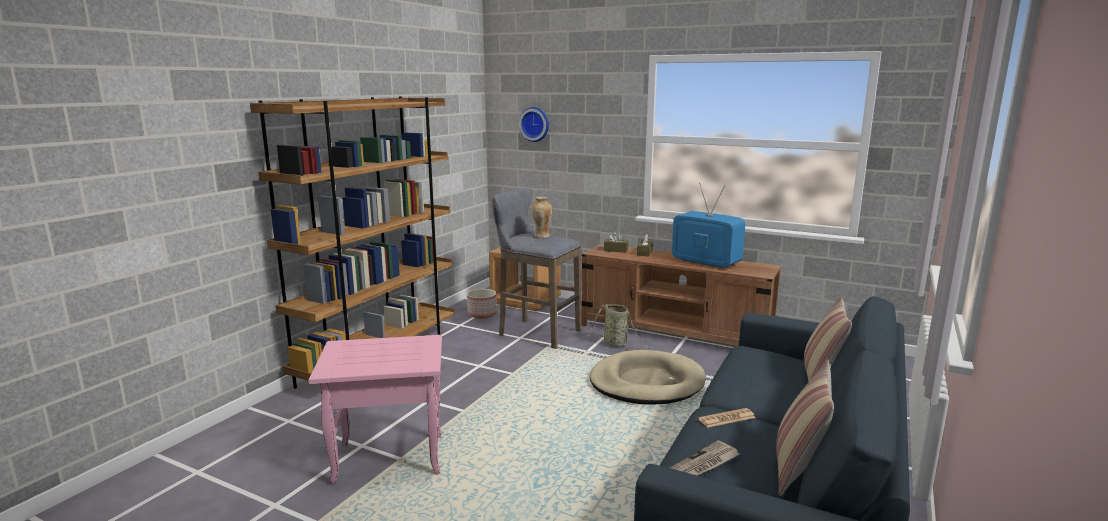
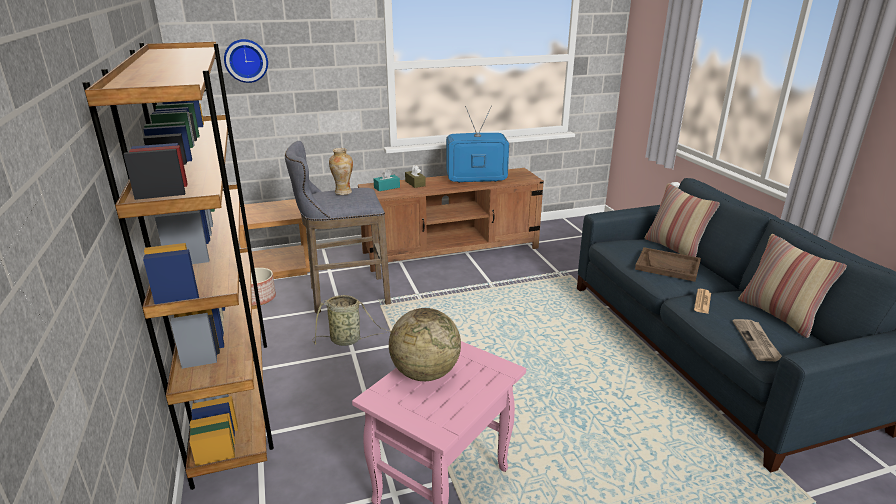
camera: 45 degrees left, 10 degrees up
(384, 346) = (425, 373): none -> globe
(616, 250) = (387, 187): brown tissue box -> turquoise tissue box
(617, 345) = (429, 278): basket -> basket (348, 340)
(646, 382) = (503, 301): beige dog bed -> none
(765, 383) = (668, 266): none -> brown tray

